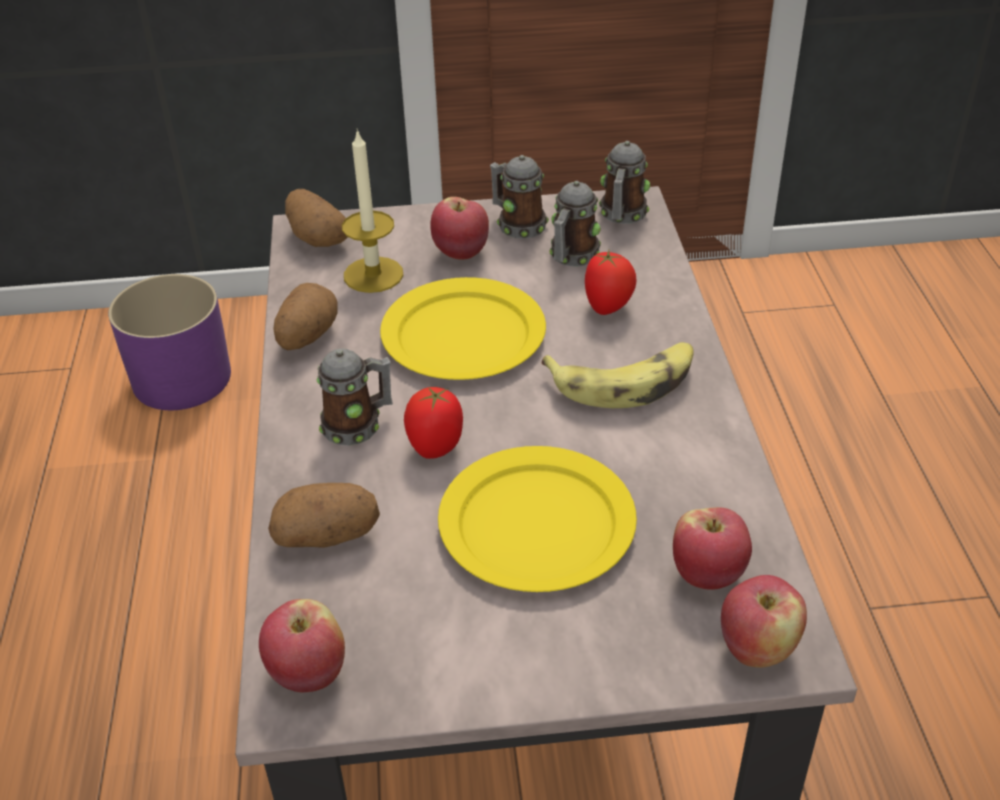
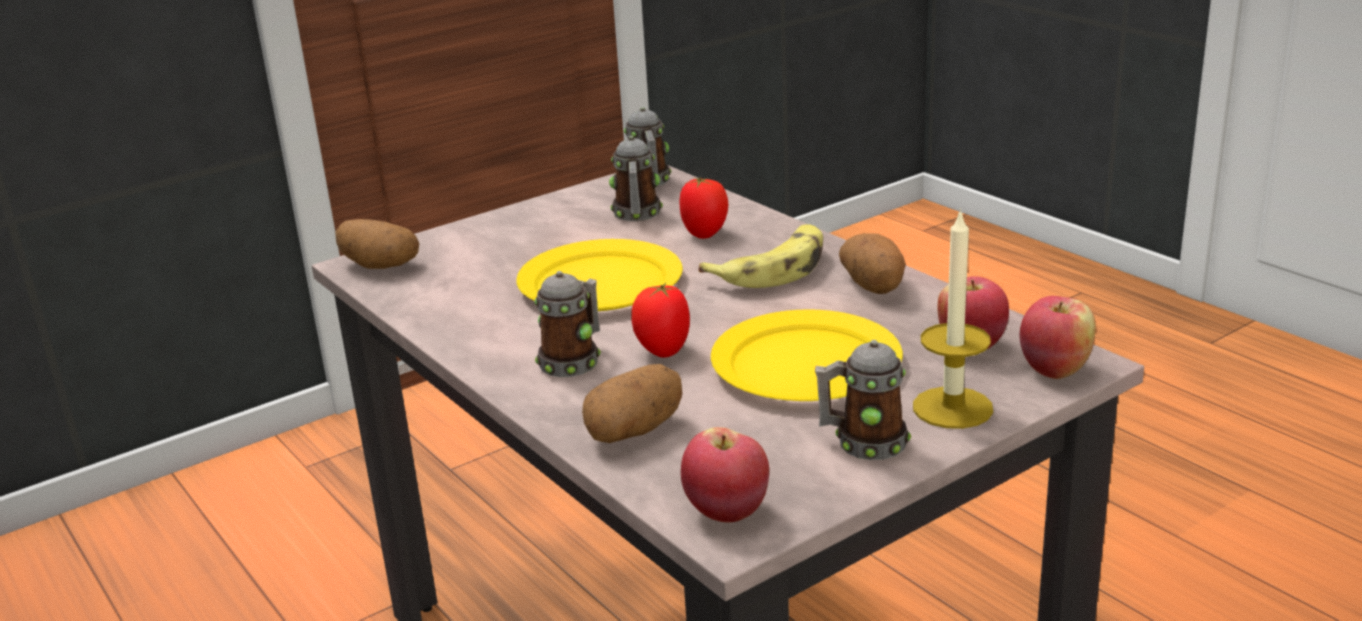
camera: 30 degrees left, 15 degrees down
(181, 378) = (119, 578): purple planter -> none
(306, 336) = (451, 325): potato -> potato (874, 287)
(373, 275) = (466, 272): candle -> candle (952, 408)
(461, 253) = (533, 238): apple -> none
(517, 224) = (563, 210): mug -> mug (863, 443)

